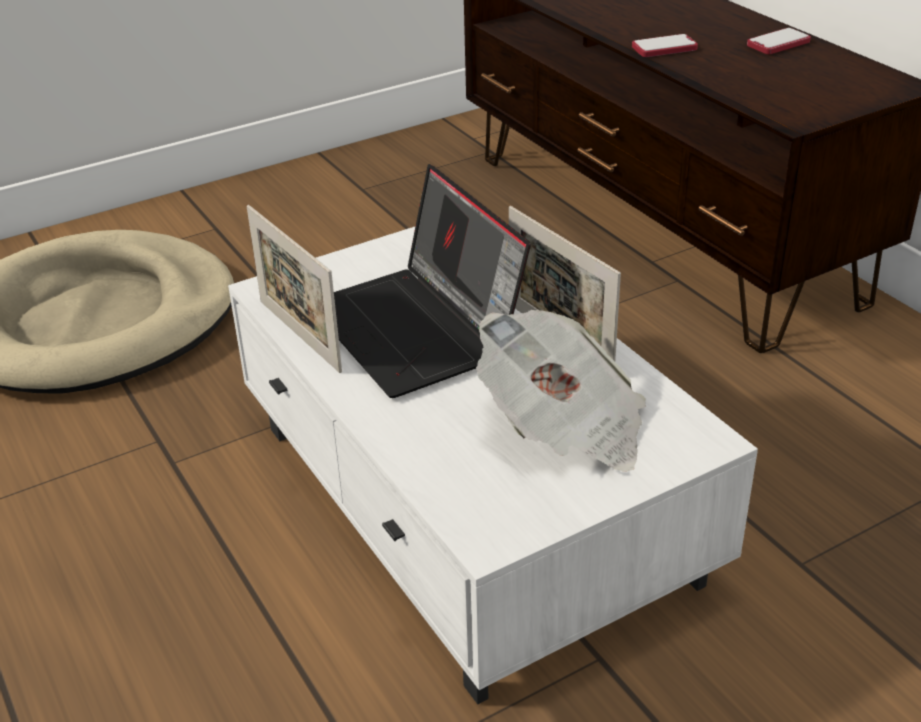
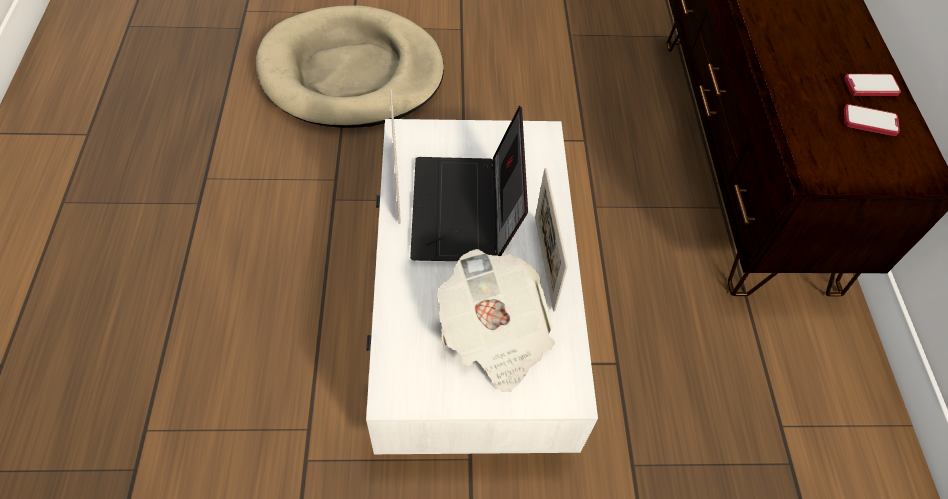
camera: 25 degrees right, 20 degrees up
(664, 48) = (778, 54): phone -> phone (870, 121)

